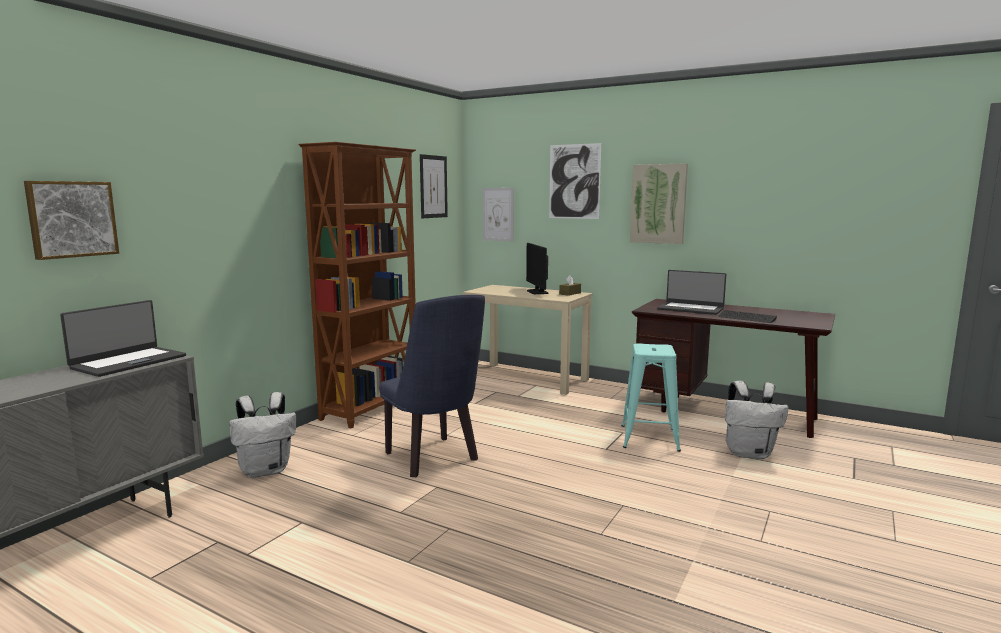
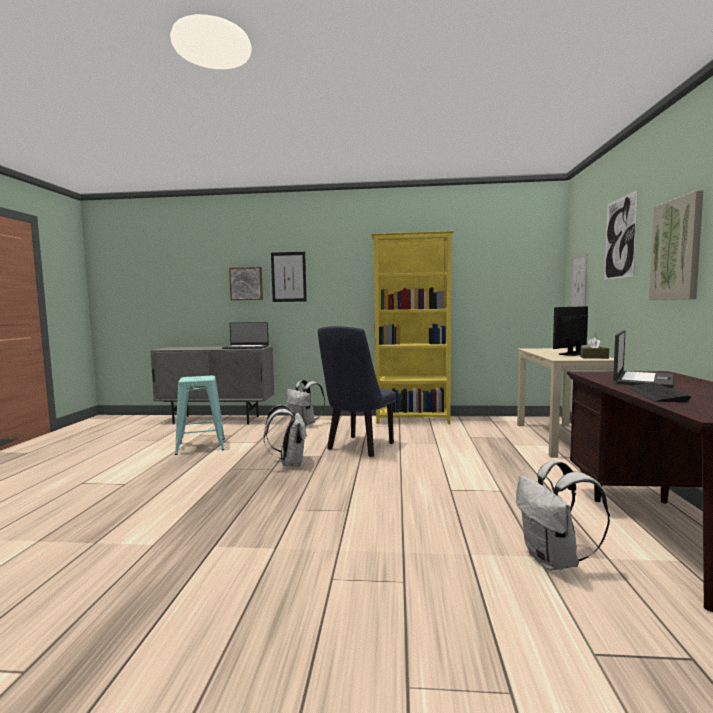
camera: 65 degrees right, 5 degrees down
(372, 408) = (413, 420): brown bookcase -> yellow bookcase
(433, 186) = (518, 260): picture -> picture (288, 277)
(441, 512) = (289, 463): none -> white backpack
(649, 438) = (506, 503): turquoise stool -> turquoise stool (201, 446)
(690, 309) = (642, 380): laptop -> laptop turned 150 degrees counterclockwise

